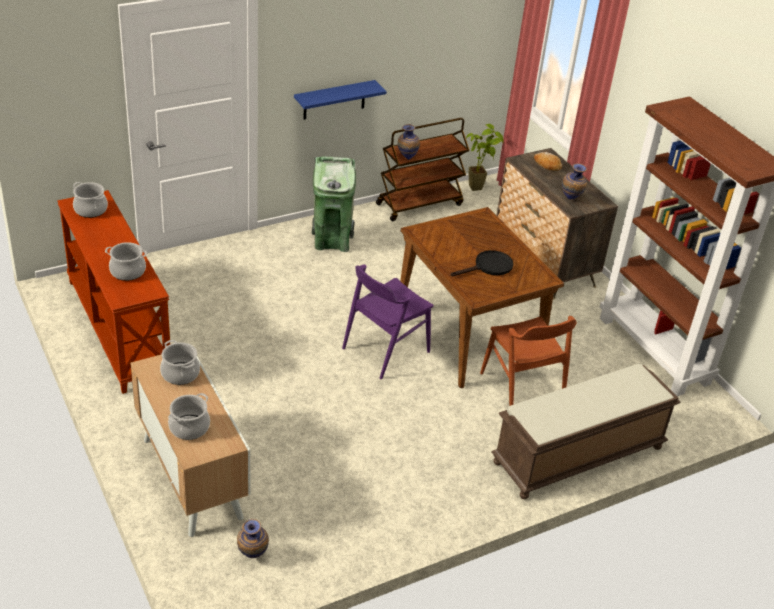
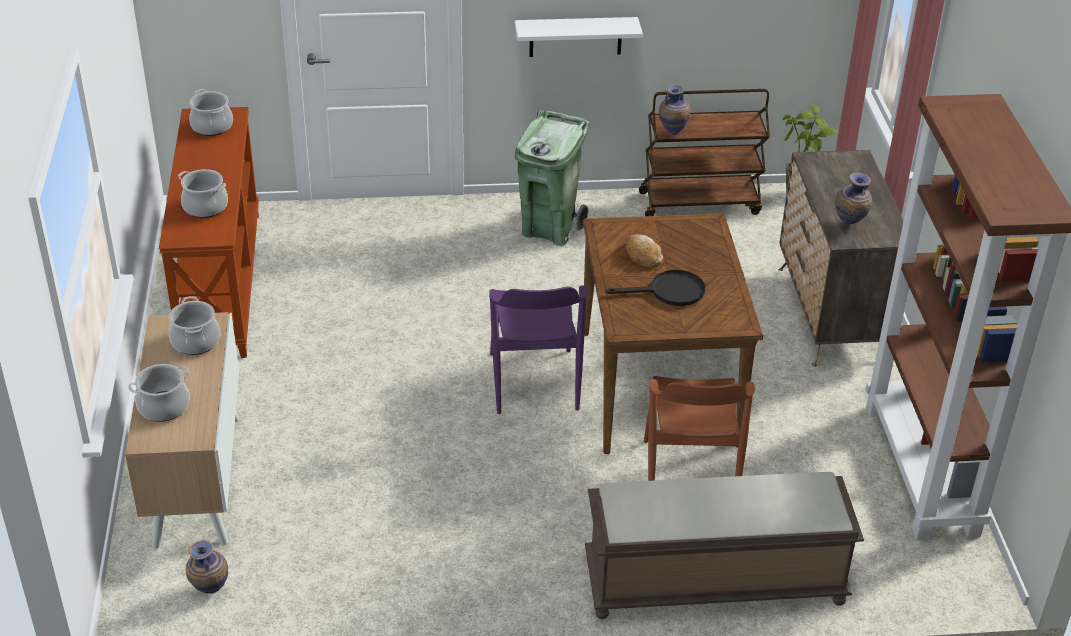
camera: 25 degrees right, 0 degrees up
(334, 100) = (575, 36): blue shelf -> white shelf
(385, 350) = (534, 381): purple chair -> purple chair turned 75 degrees counterclockwise
(547, 165) = (846, 172): bread -> bread (642, 256)

